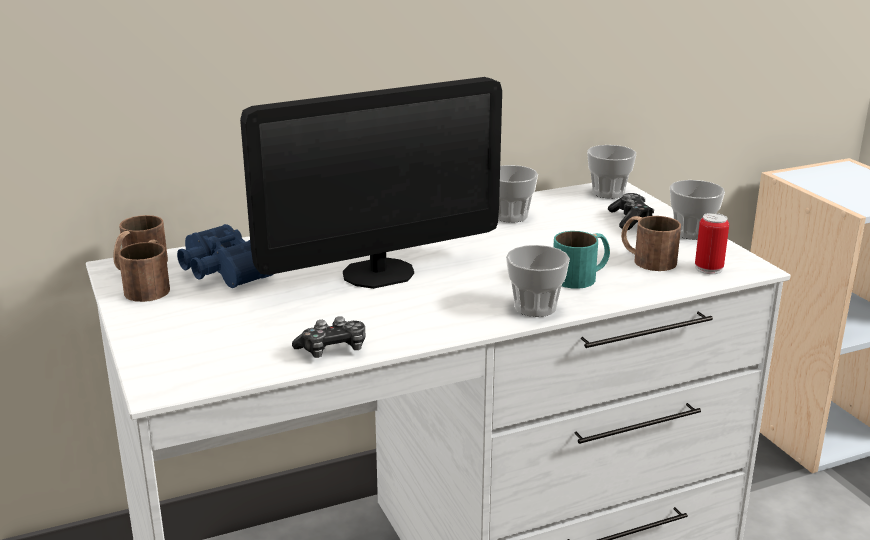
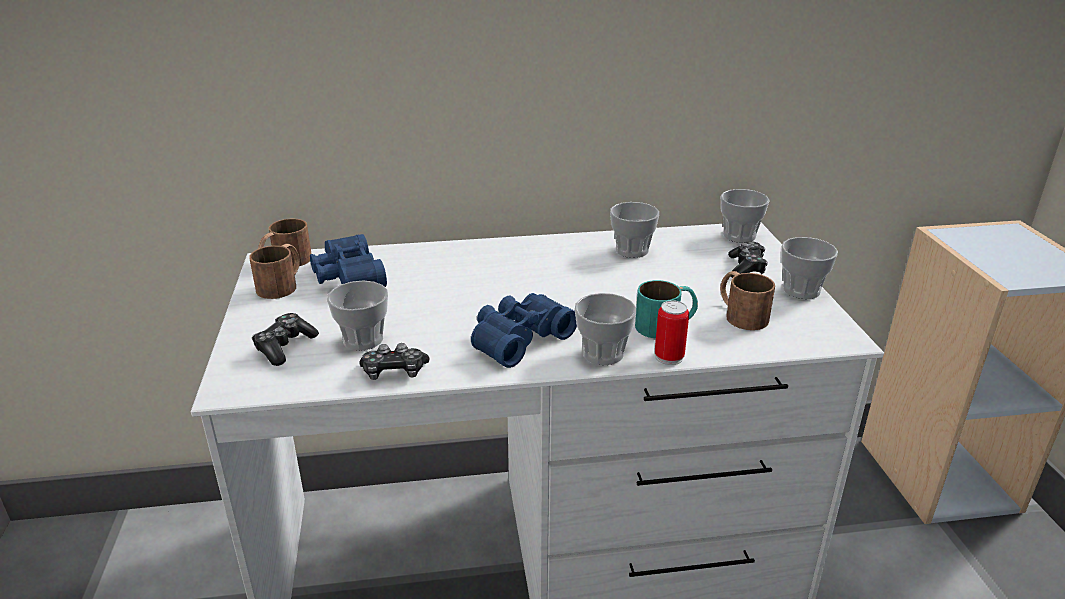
camera: 15 degrees right, 5 degrees up
(196, 343) = (284, 347): none -> game controller
(279, 325) = (363, 339): none -> cup
(378, 273) = (479, 296): monitor -> none
(443, 305) = (518, 338): none -> blue binoculars
(708, 268) = (799, 333): can -> can (669, 357)

